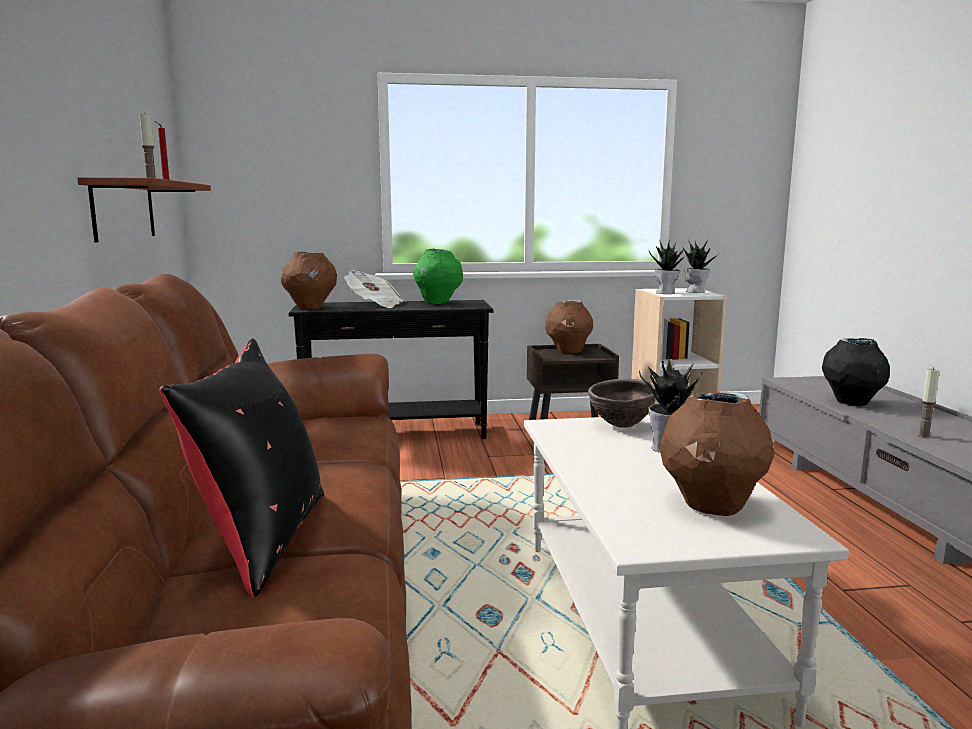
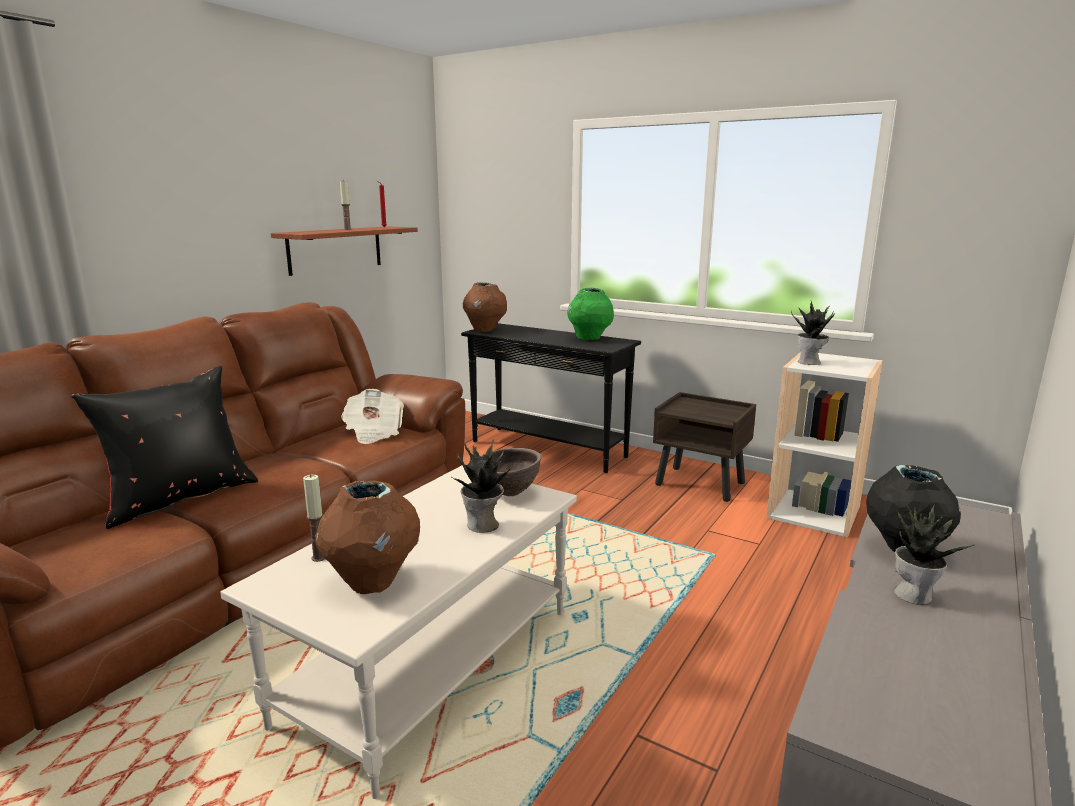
camera: 40 degrees right, 5 degrees up
(374, 305) = (536, 333): newspaper -> newspaper (373, 432)
(568, 351) = (709, 406): brown vase -> none
(695, 291) = (854, 366): potted plant -> potted plant (914, 594)
(924, 436) = (880, 618): candle -> candle (319, 557)

